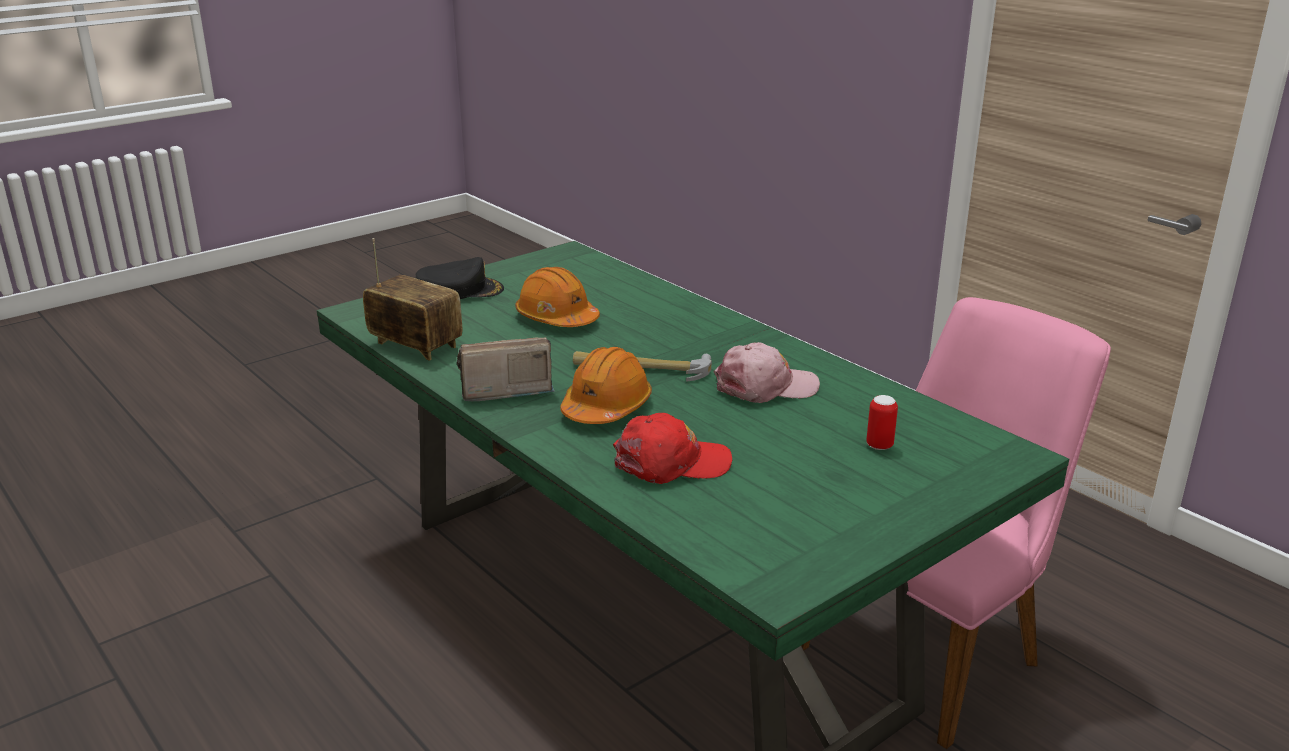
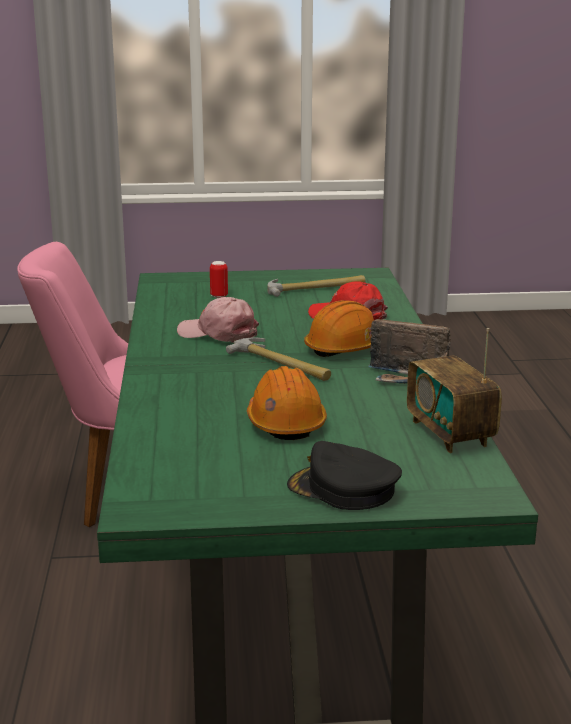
camera: 145 degrees left, 5 degrees down
(791, 508) = (316, 289): none -> hammer

